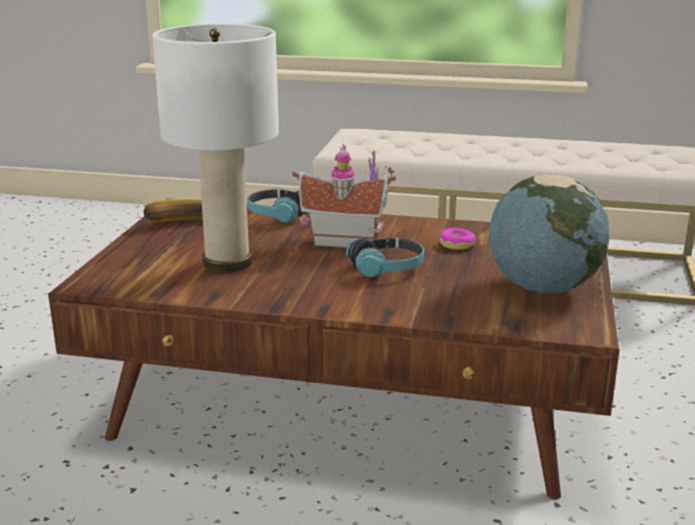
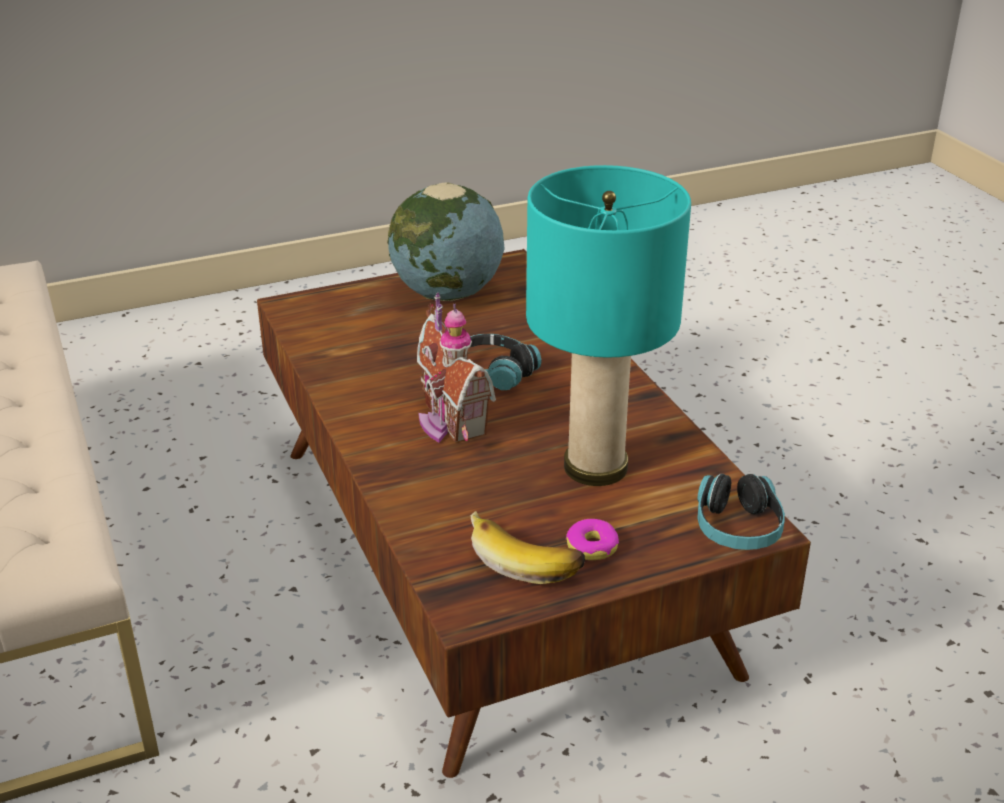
camera: 125 degrees left, 10 degrees up
(226, 263) = (596, 467): white table lamp -> turquoise table lamp
(278, 215) = (414, 503): headphones -> headphones (737, 528)
(457, 244) = (386, 357): donut -> donut (592, 546)

